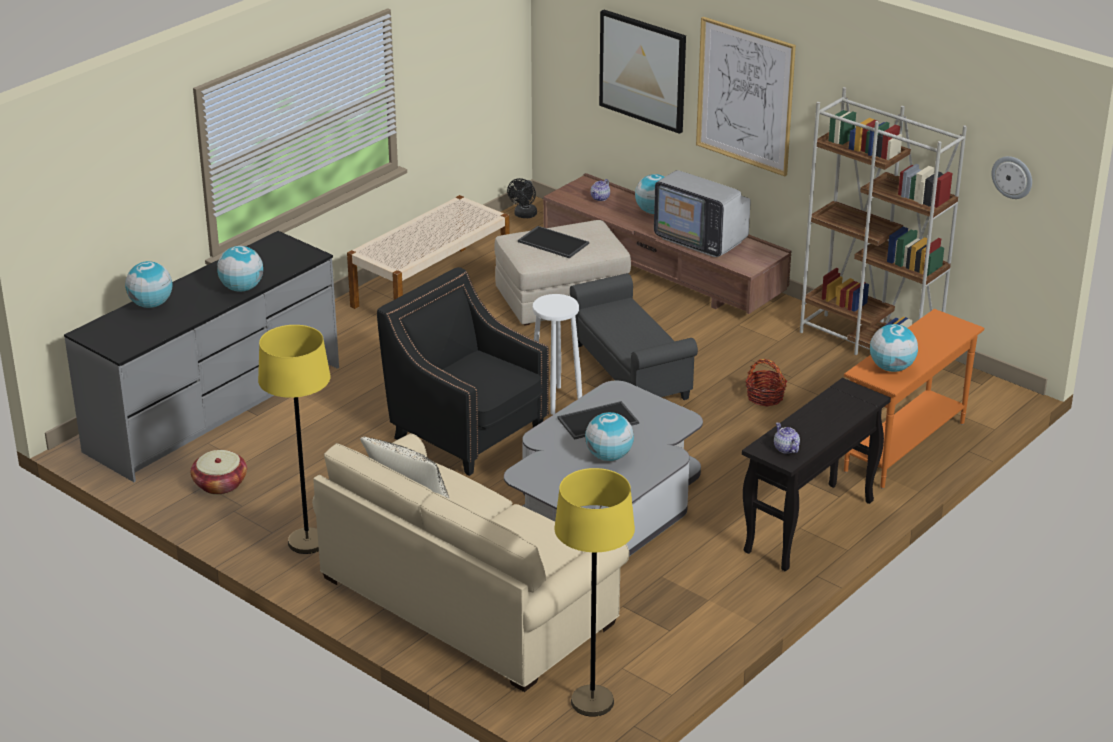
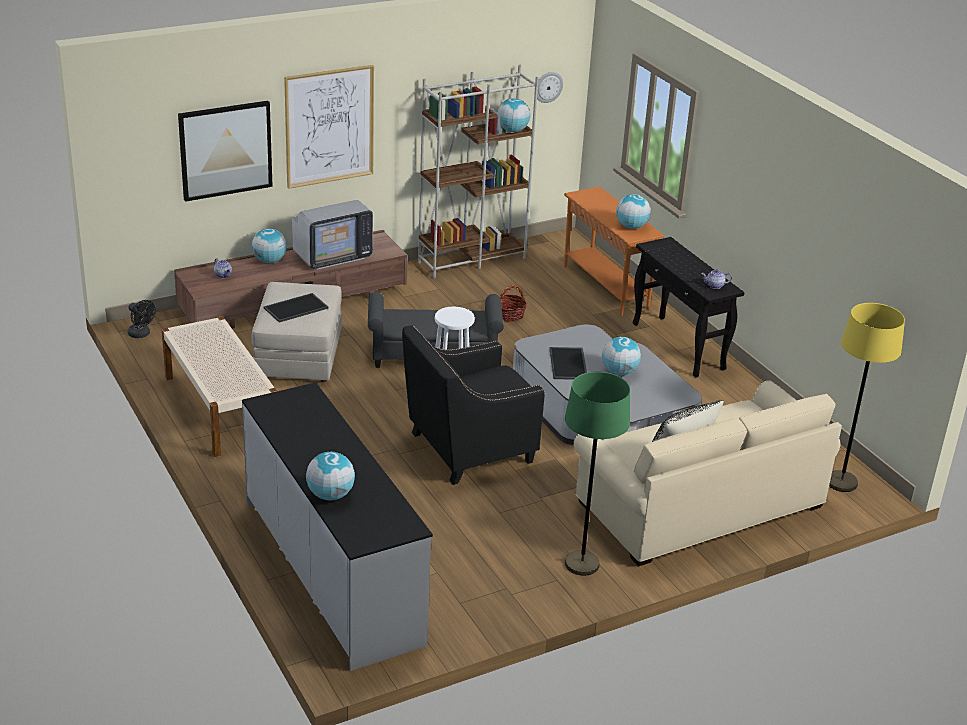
camera: 70 degrees left, 0 degrees up
(220, 484) = (463, 594): basket -> none
(241, 288) = (340, 440): globe -> globe (512, 130)
(307, 542) = (582, 564): yellow floor lamp -> green floor lamp

